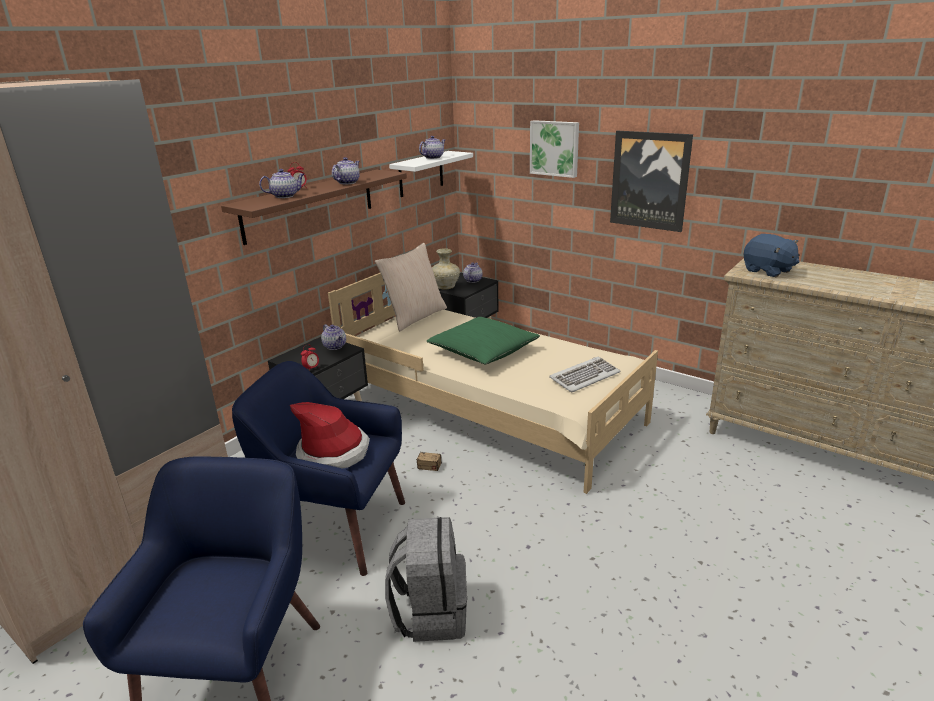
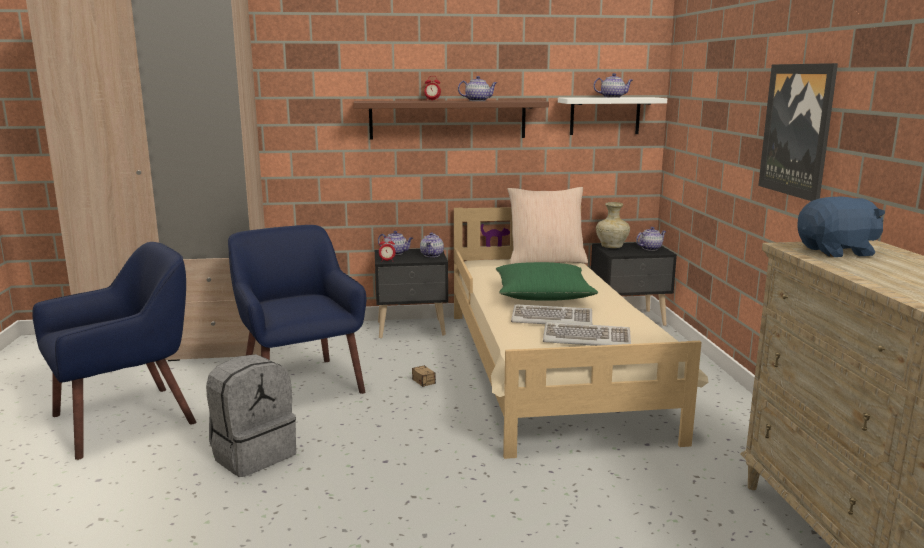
camera: 45 degrees right, 10 degrees down
(285, 196) = (406, 101): teapot -> teapot (396, 253)
(333, 453) = (296, 305): hat -> none
(533, 370) = (552, 319): none -> keyboard
(555, 148) = (729, 91): picture -> none
(768, 271) = (837, 252): blue plush toy -> blue plush toy turned 105 degrees counterclockwise

